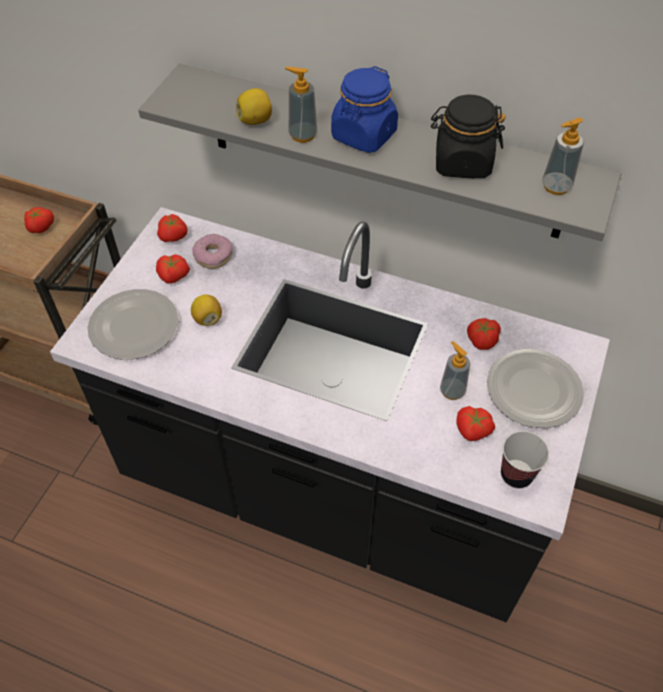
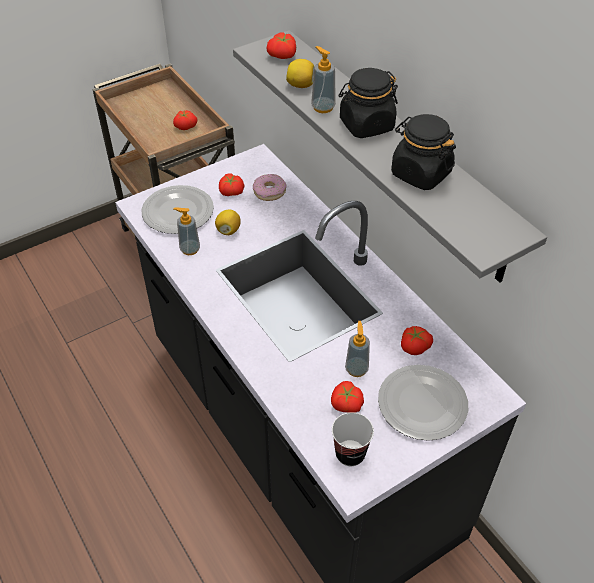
camera: 35 degrees right, 5 degrees down
(174, 236) = (255, 166): tomato -> tomato (283, 56)
(363, 135) = (366, 125): blue jar -> black jar
(556, 186) = (477, 221): soap dispenser -> soap dispenser (190, 249)

